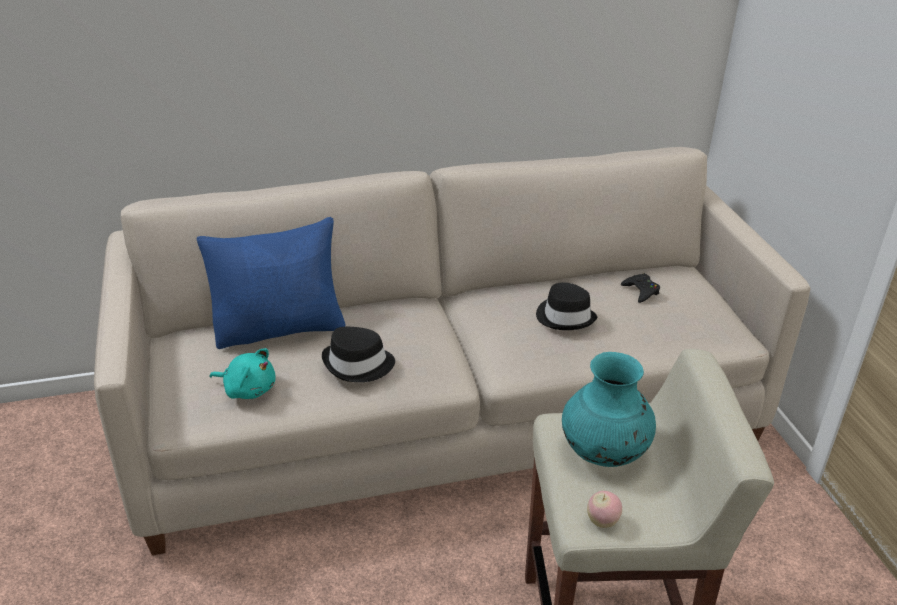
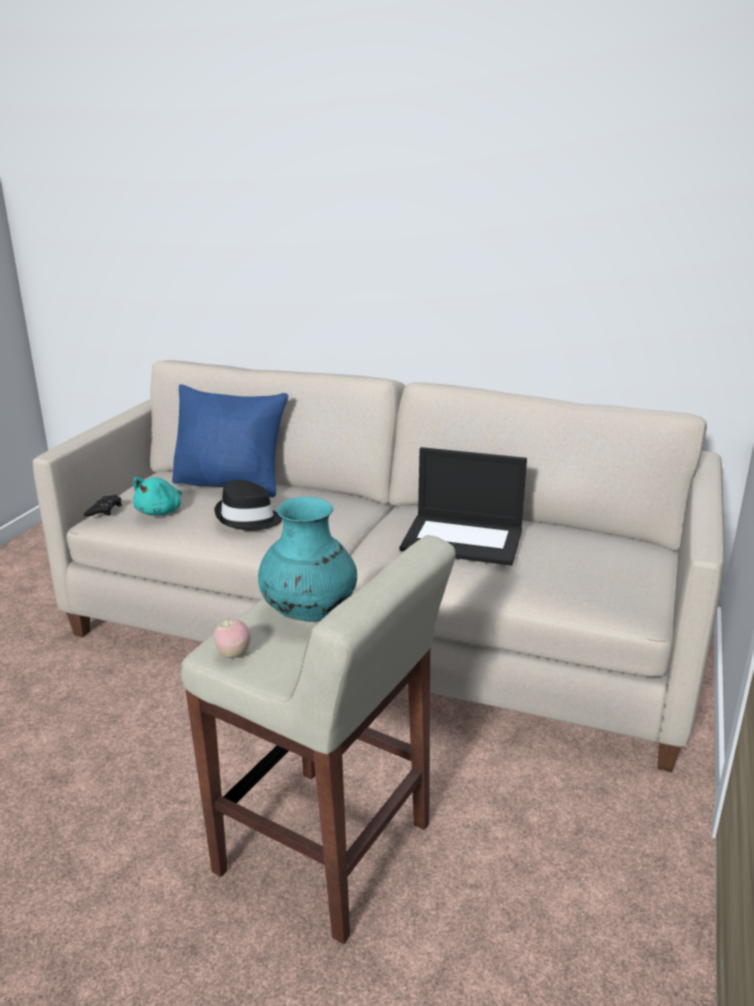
camera: 35 degrees right, 10 degrees down
(248, 389) = (160, 512): turquoise plush toy -> turquoise plush toy turned 60 degrees clockwise
(565, 317) = (464, 539): black hat -> laptop
(641, 291) = (571, 545): black game controller -> black game controller (104, 510)

